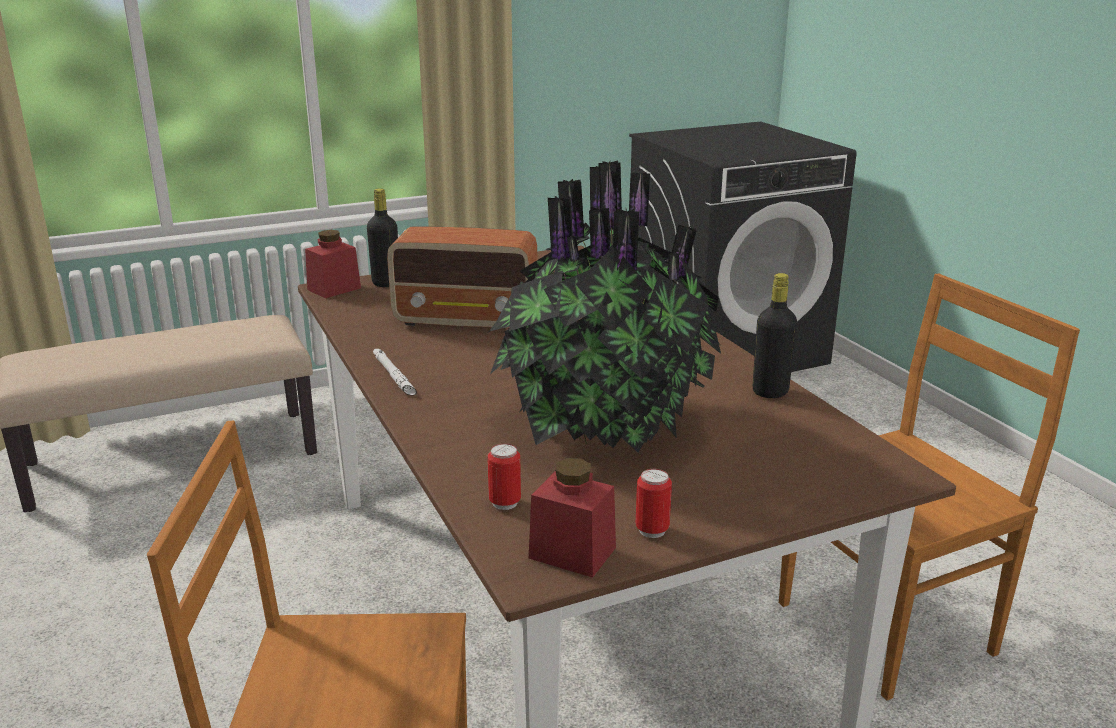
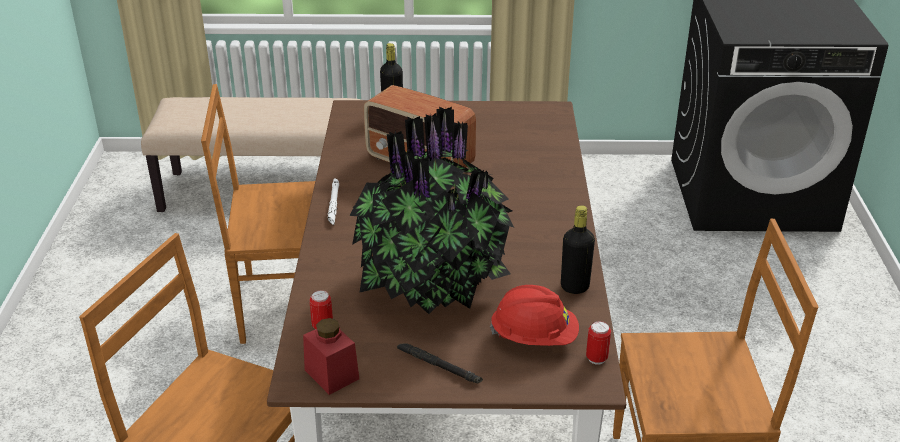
camera: 25 degrees right, 10 degrees up
(282, 576) = (287, 306): none -> brown chair
(334, 289) = (353, 110): red jar -> none
(652, 530) = (391, 374): can -> can (596, 358)
(704, 506) = (439, 366): none -> black flashlight
(782, 448) = (534, 337): none -> red hard hat

